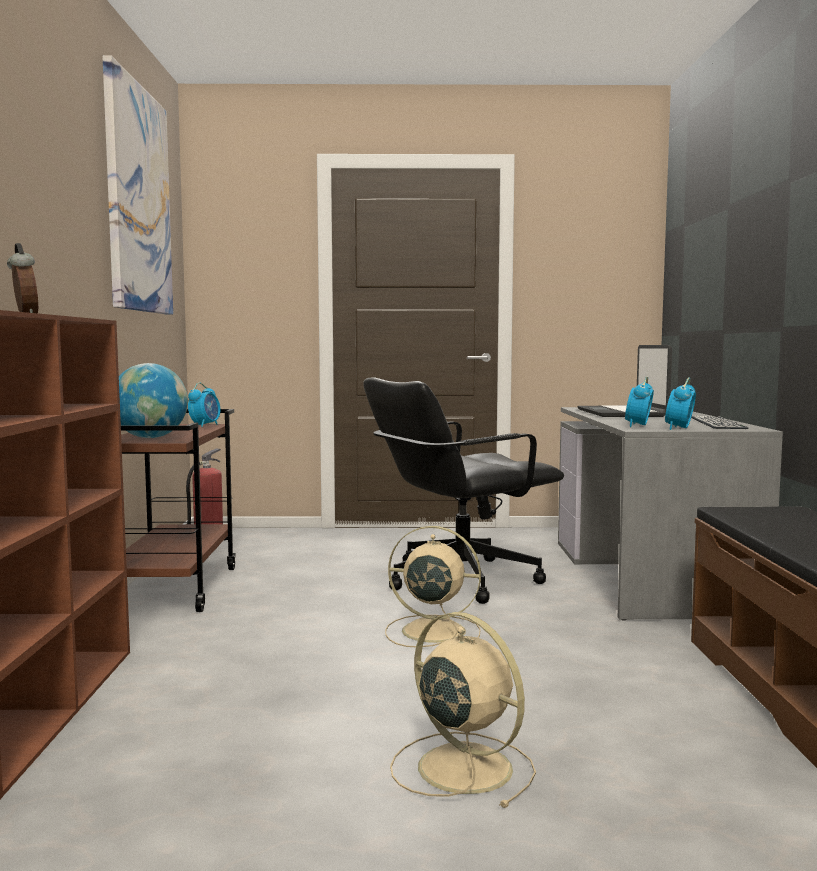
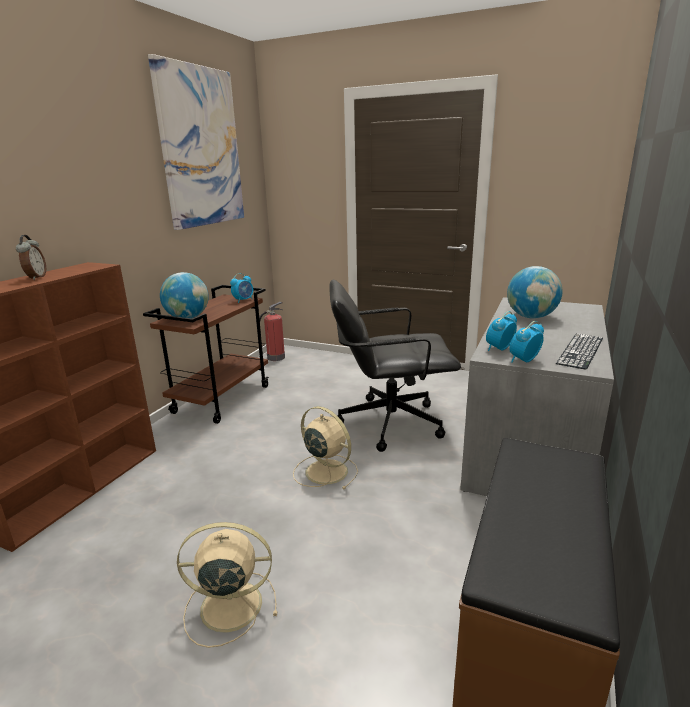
camera: 25 degrees right, 15 degrees up
(461, 766) = (228, 606): beige fan -> beige fan turned 75 degrees counterclockwise
(622, 413) = (531, 317): laptop -> globe

